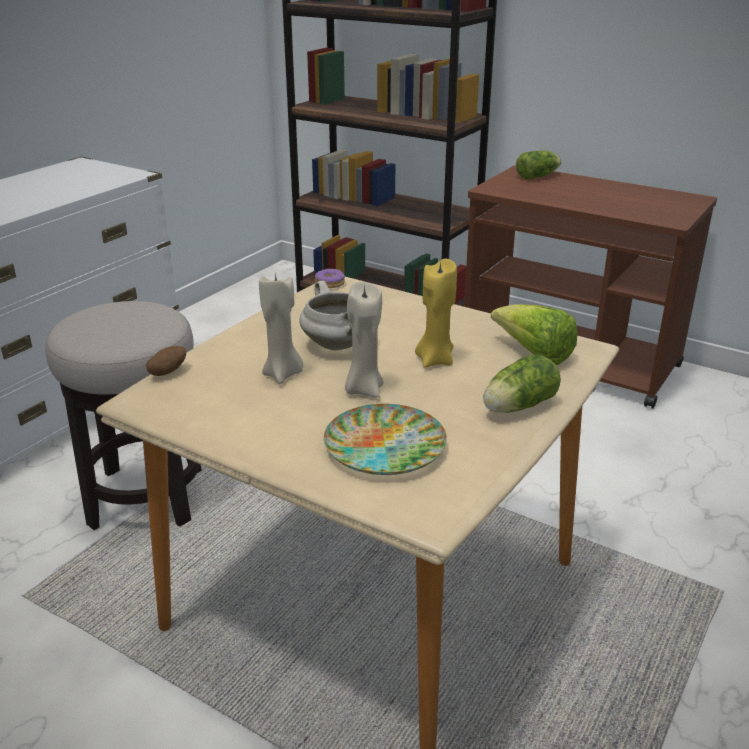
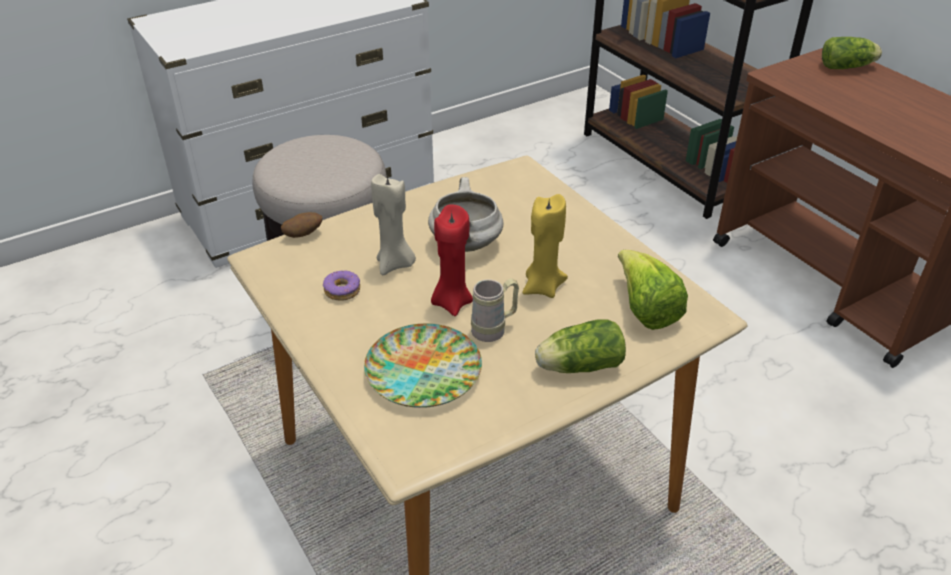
camera: 25 degrees right, 10 degrees up
(330, 283) = (513, 167): donut -> donut (342, 290)
(363, 389) = (451, 302): beige candle -> red candle
(421, 399) = (494, 329): none -> beige mug

